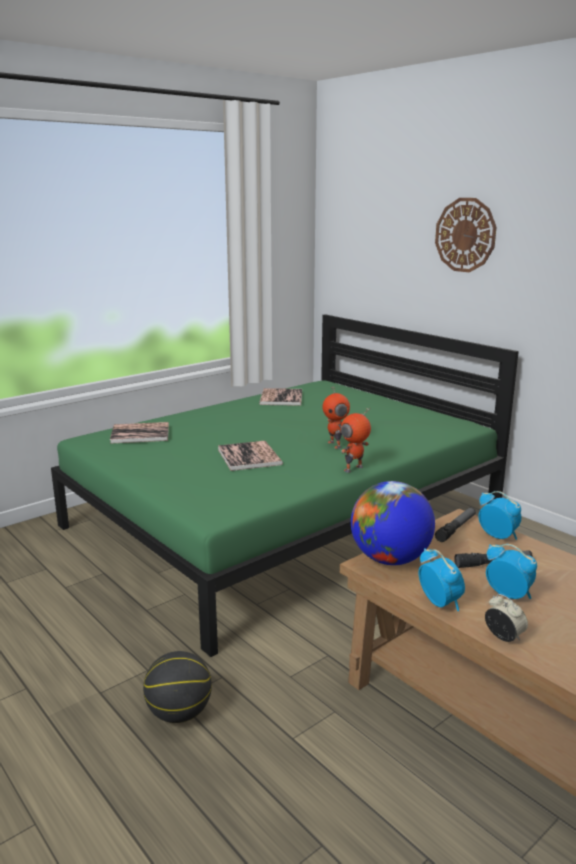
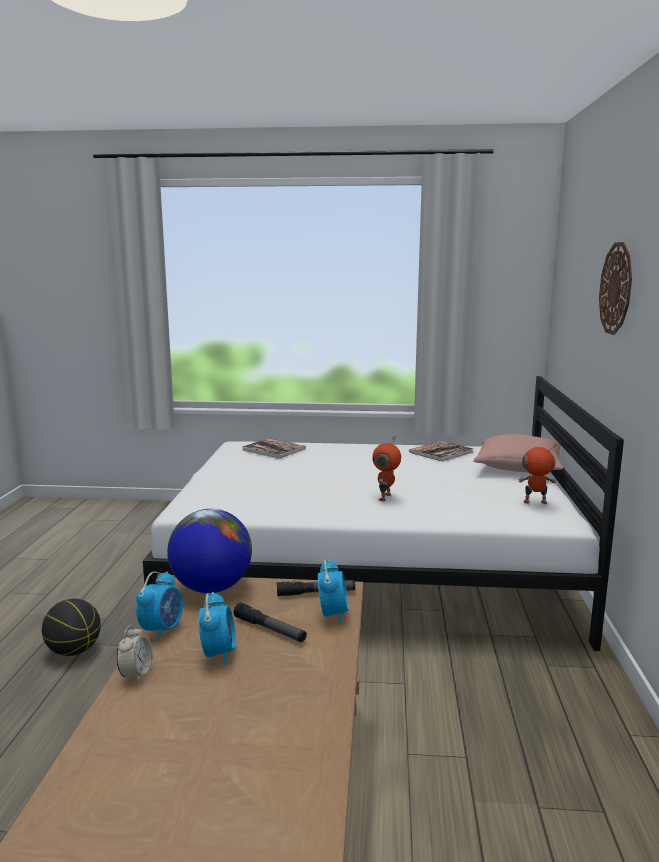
camera: 45 degrees right, 5 degrees down
(249, 457) = (301, 485): book -> none
(285, 519) = (372, 567): green bed -> white bed
(354, 469) = (350, 519): toy robot -> toy robot (535, 502)
(357, 396) = (518, 467): none -> pink pillow

